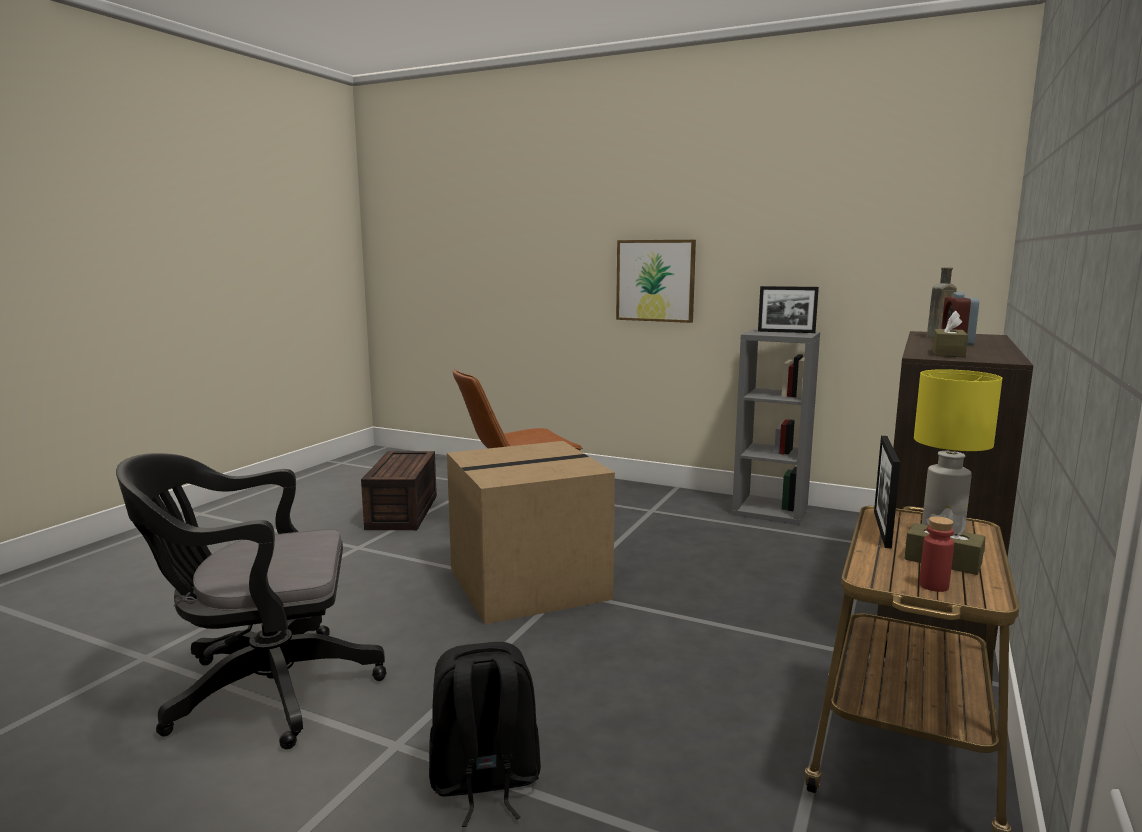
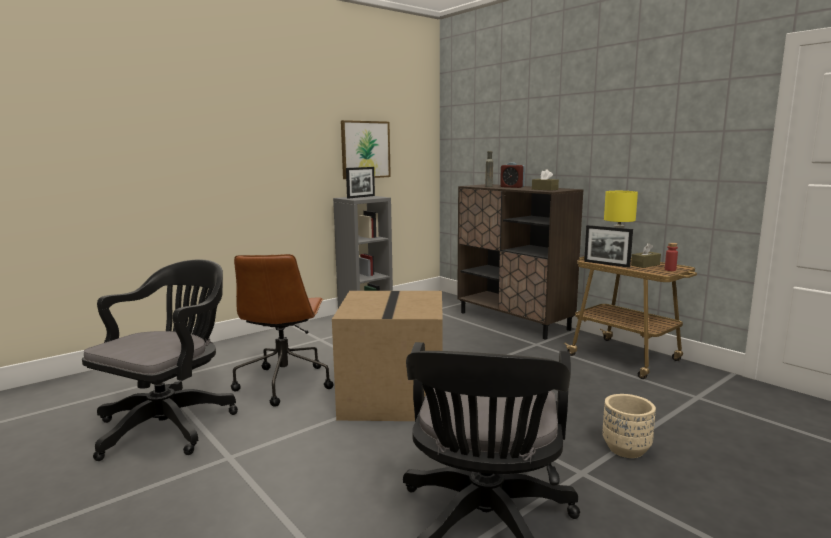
camera: 65 degrees left, 0 degrees up
(404, 512) = (171, 424): brown storage box -> black office chair
(484, 783) = (626, 449): black backpack -> beige planter
(655, 280) = (259, 168): picture -> picture (365, 149)

